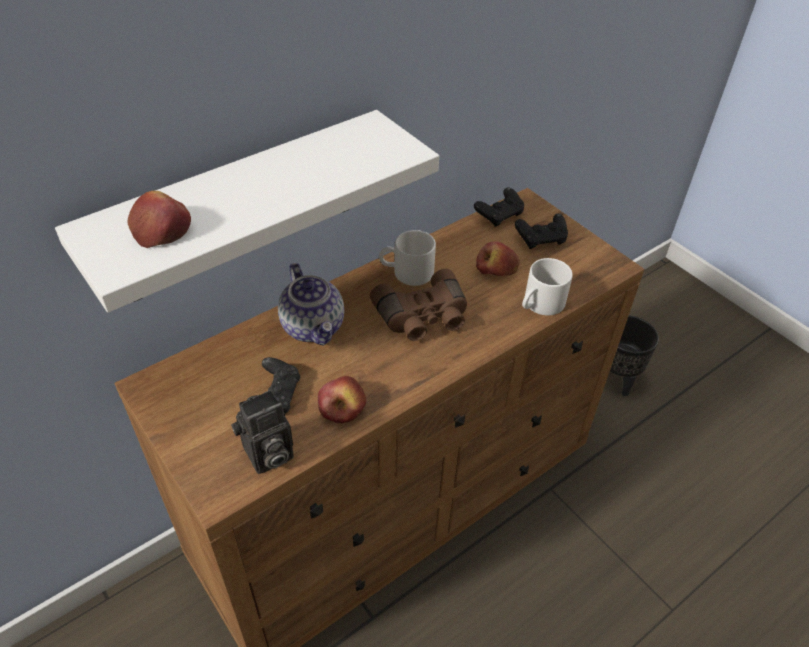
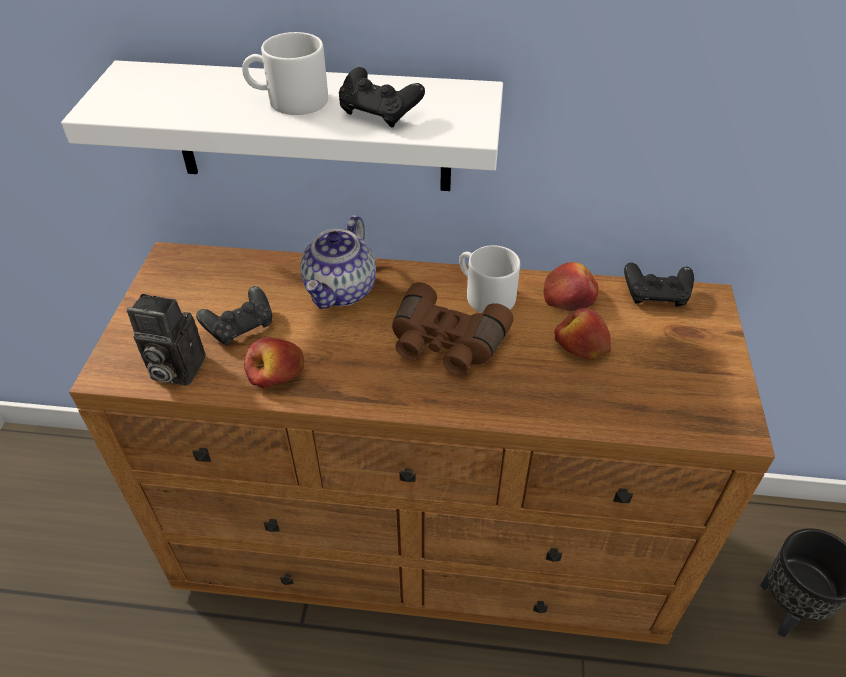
camera: 45 degrees right, 0 degrees up
(162, 229) = (171, 96): apple -> apple (570, 296)
(540, 305) = (584, 411): white mug -> white mug (288, 101)
(541, 240) = (674, 346): black game controller -> black game controller (379, 113)

